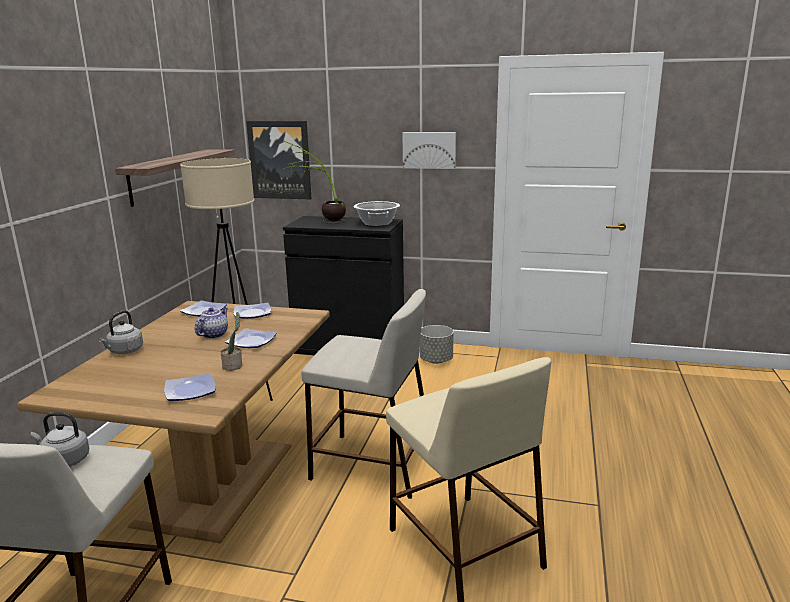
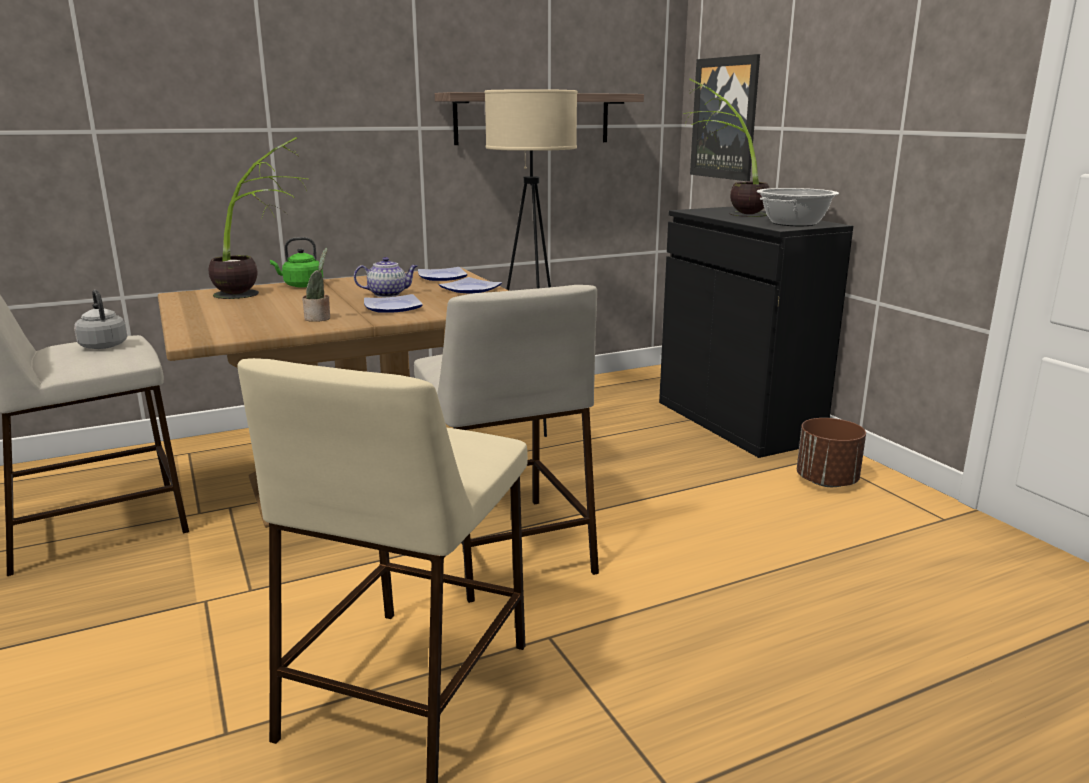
camera: 50 degrees right, 0 degrees up
(123, 370) = (259, 296): none -> potted plant
(124, 351) = (301, 285): grey kettle -> green kettle
(189, 391) = (238, 322): plate -> none
(429, 150) = (916, 98): picture -> none
(436, 360) = (826, 482): grey planter -> brown planter

